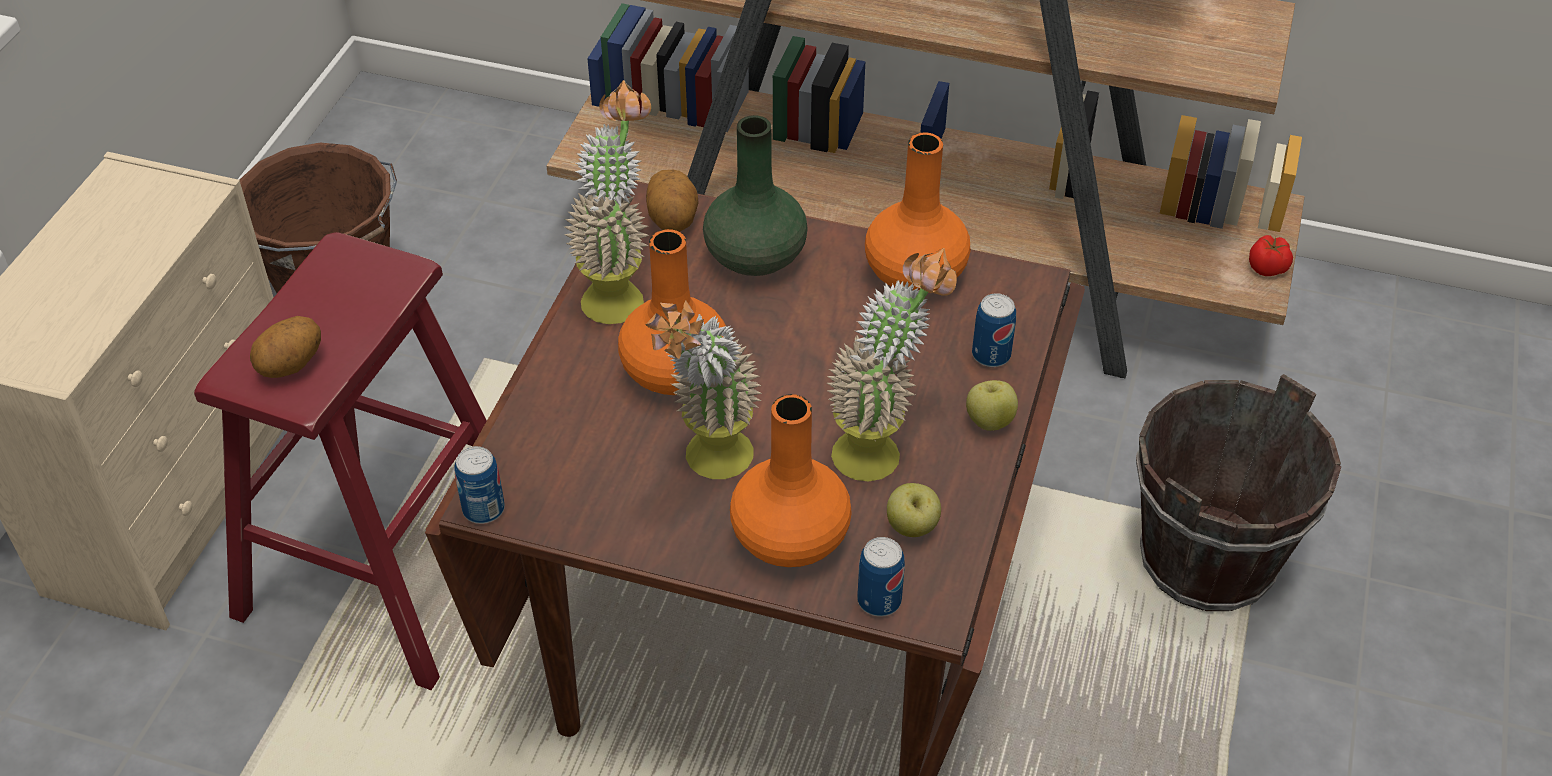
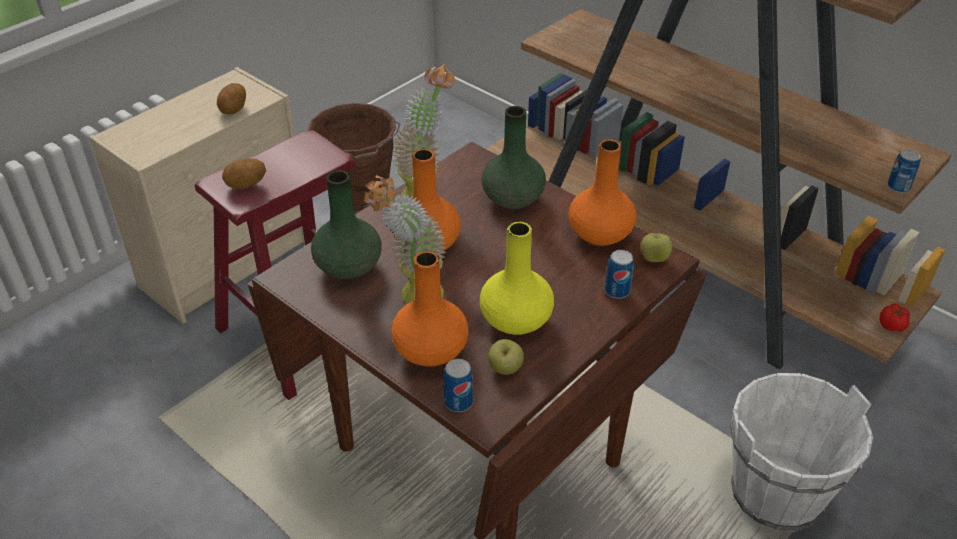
camera: 25 degrees right, 5 degrees down
(483, 509) = (278, 280): can -> can (898, 187)
(580, 449) = (349, 266): none -> green vase
(673, 220) = (480, 167): potato -> potato (234, 110)
(882, 448) = (516, 320): potted plant -> yellow vase
(989, 421) = (592, 327): apple -> apple (654, 258)
(1207, 562) = (776, 495): brown bucket -> white bucket

